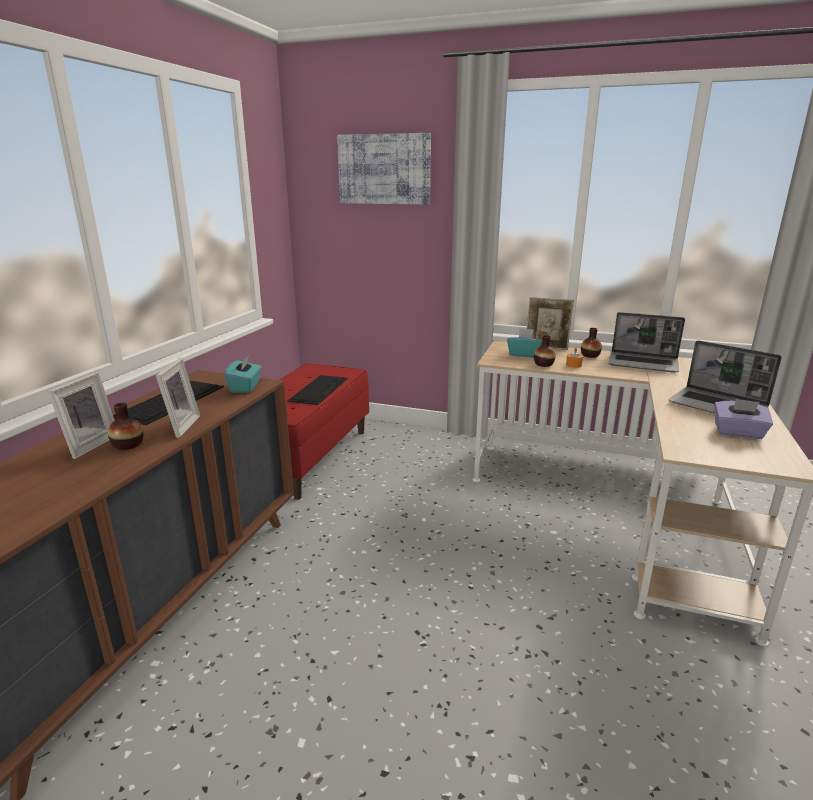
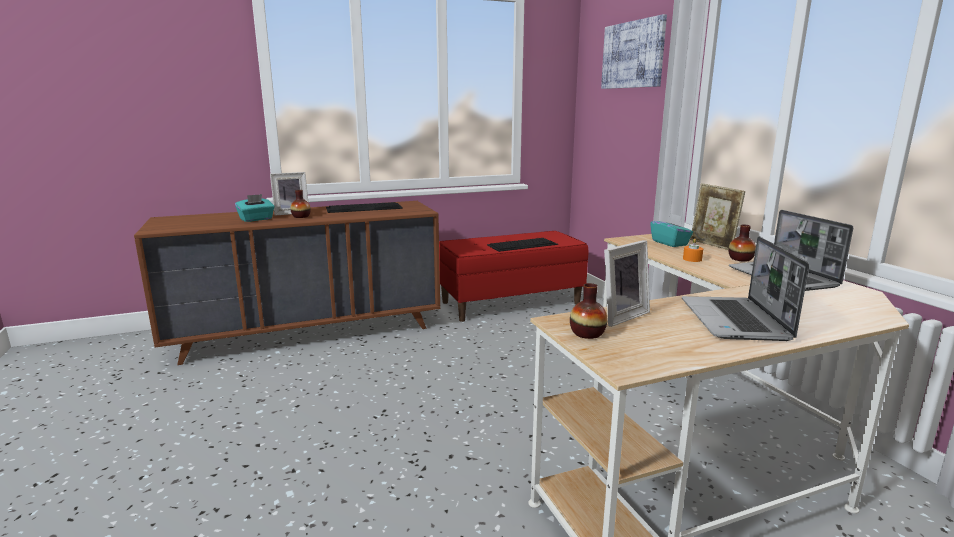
camera: 50 degrees right, 5 degrees down
(179, 426) = (335, 216): picture frame -> picture frame (620, 316)
(245, 387) = (410, 211): turquoise tissue box -> turquoise tissue box (256, 219)
(543, 364) = (662, 252): vase -> vase (587, 333)
(738, 433) = (671, 336): purple tissue box -> none

